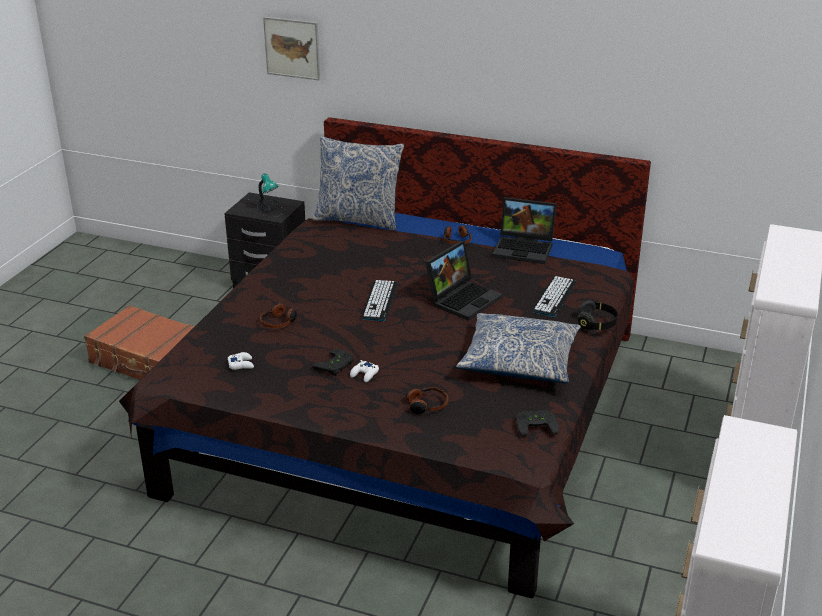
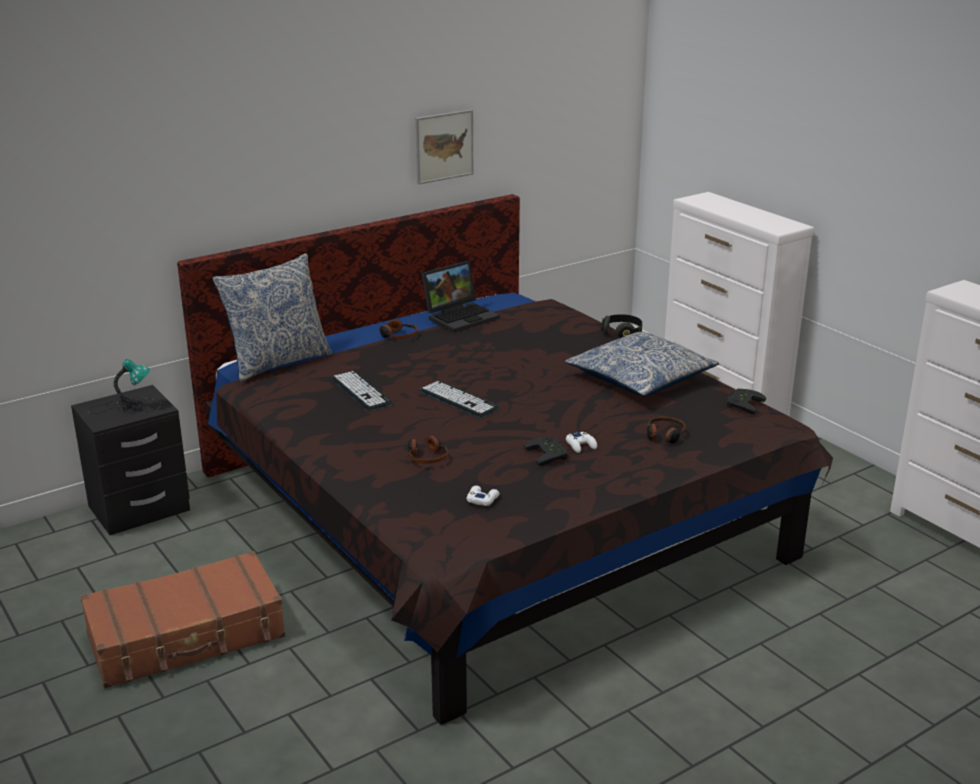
camera: 55 degrees left, 5 degrees down
(292, 48) = (115, 186): picture -> picture (444, 146)
(463, 298) = (509, 365): laptop -> none
(554, 297) = (558, 333): keyboard -> keyboard (361, 391)

